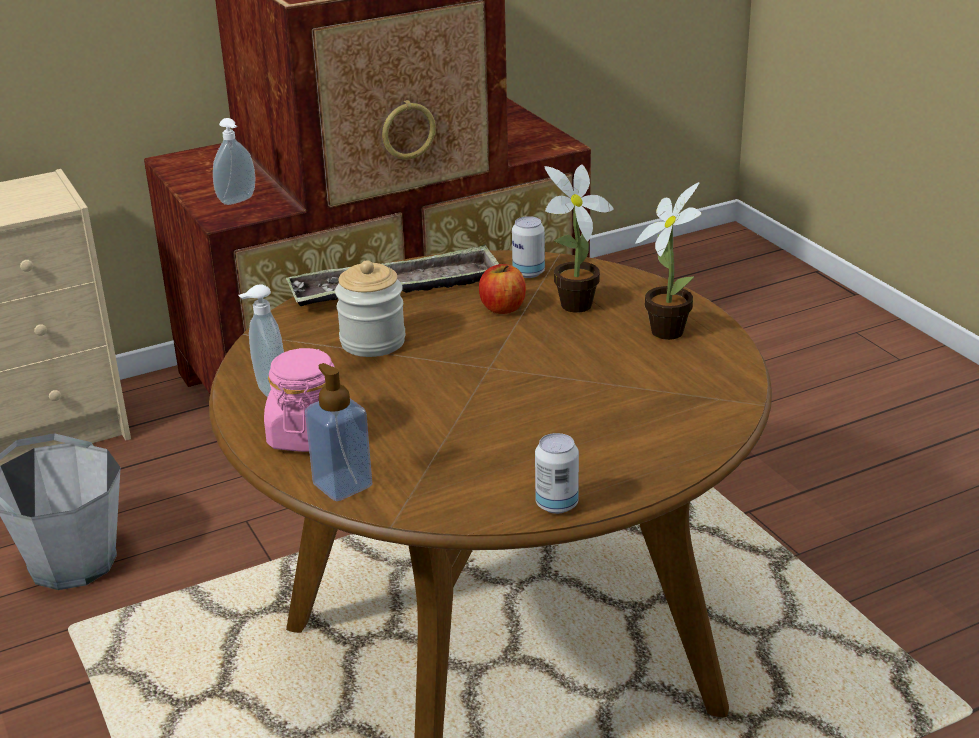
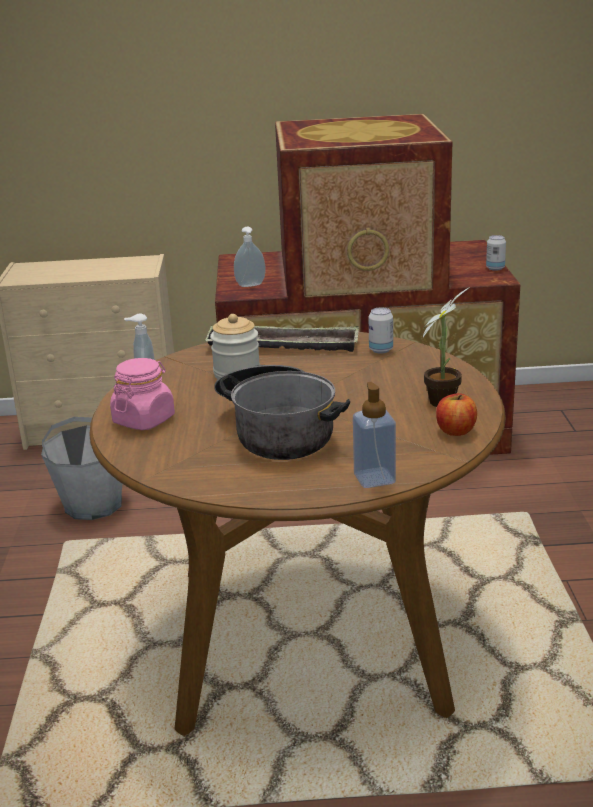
camera: 25 degrees right, 5 degrees down
(342, 485) = (135, 452): soap dispenser -> soap dispenser (374, 478)
(502, 308) = (341, 368): apple -> apple (455, 431)
(504, 413) = (278, 431): none -> cooking pot
(556, 504) = (255, 492): can -> can (495, 268)
(571, 307) = (389, 375): potted plant -> none

